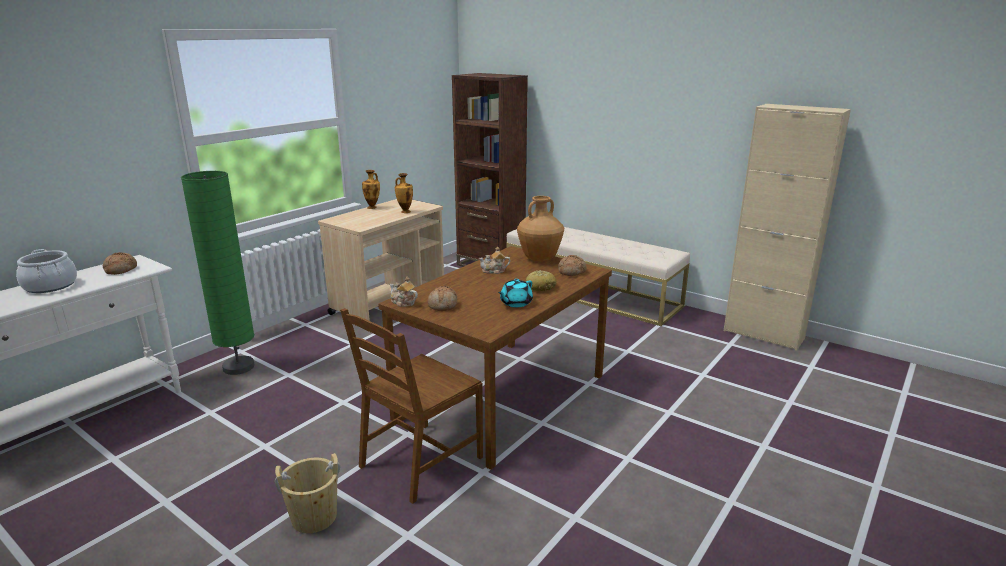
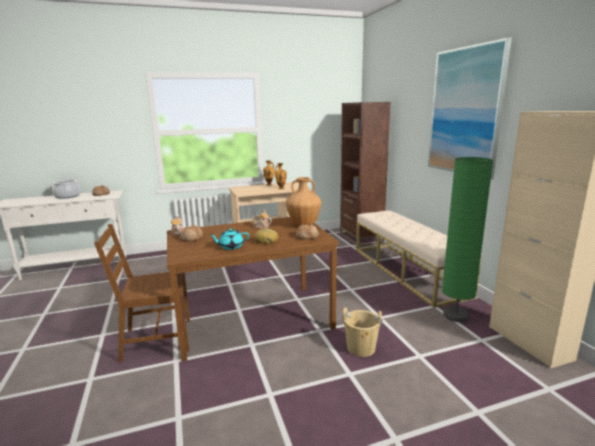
camera: 35 degrees right, 5 degrees down
(238, 367) = (159, 261): green floor lamp -> green floor lamp (455, 316)
(314, 517) = (73, 348): beige bucket -> beige bucket (361, 348)
(656, 97) = (465, 111): none -> picture

